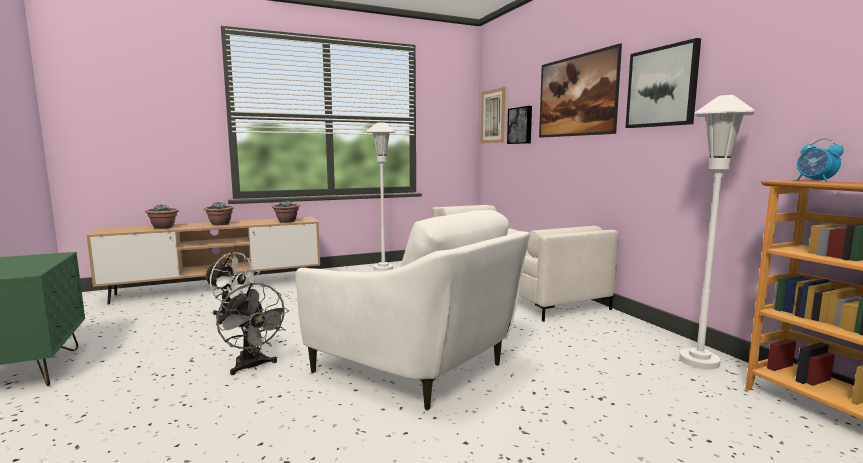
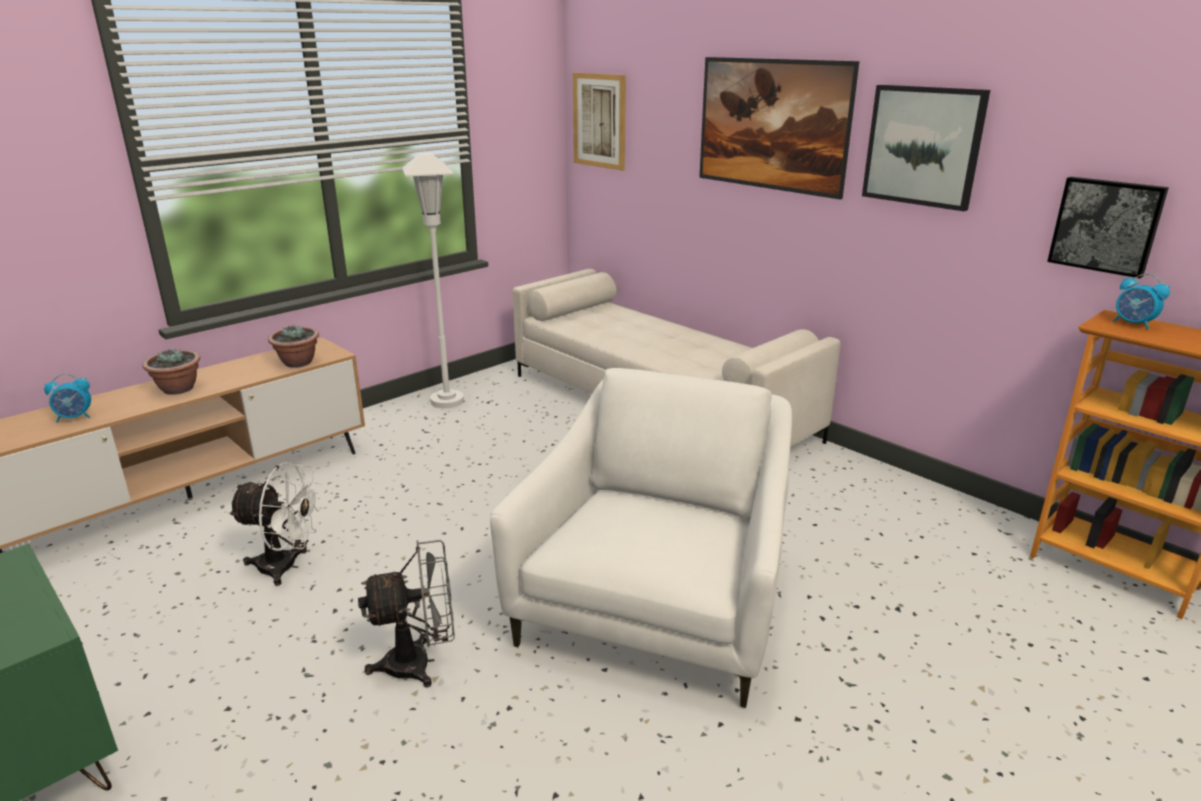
camera: 20 degrees left, 15 degrees up
(164, 227) = (75, 418): potted plant -> alarm clock
(253, 366) = (420, 663): grey fan -> grey fan turned 45 degrees counterclockwise
(419, 367) = (657, 607): white armchair -> white armchair turned 90 degrees counterclockwise
(520, 125) = (660, 149): picture -> picture (1106, 225)
(699, 361) = (966, 521): white floor lamp -> none

